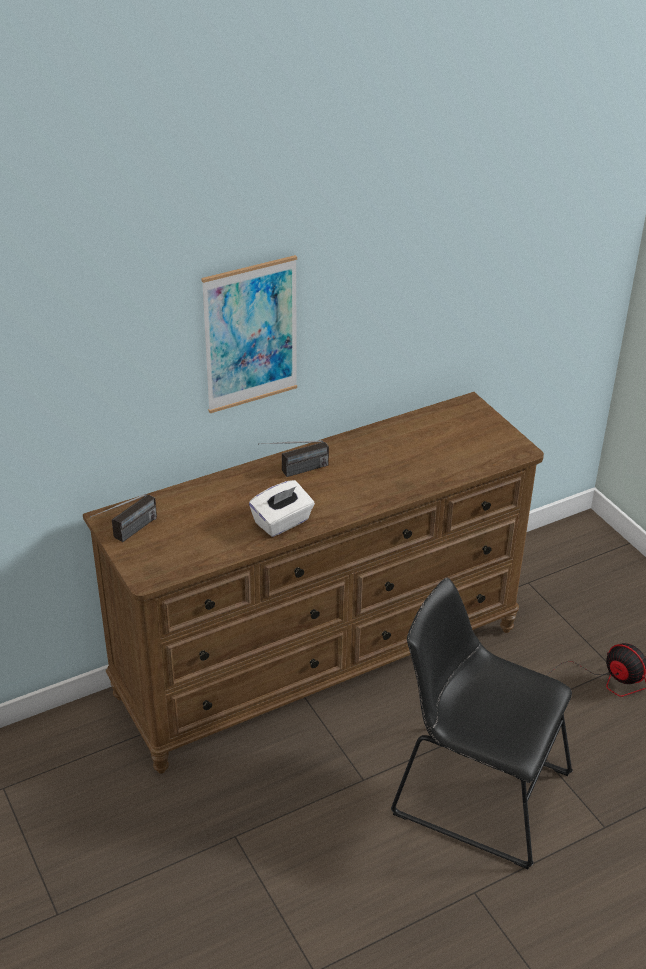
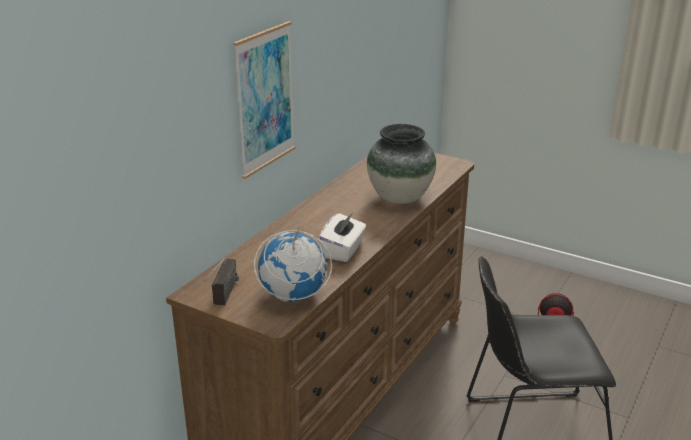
camera: 30 degrees left, 10 degrees down
(187, 557) = (293, 296): none -> globe
(294, 472) = (315, 218): radio -> none
(406, 477) = (400, 198): none -> vase

